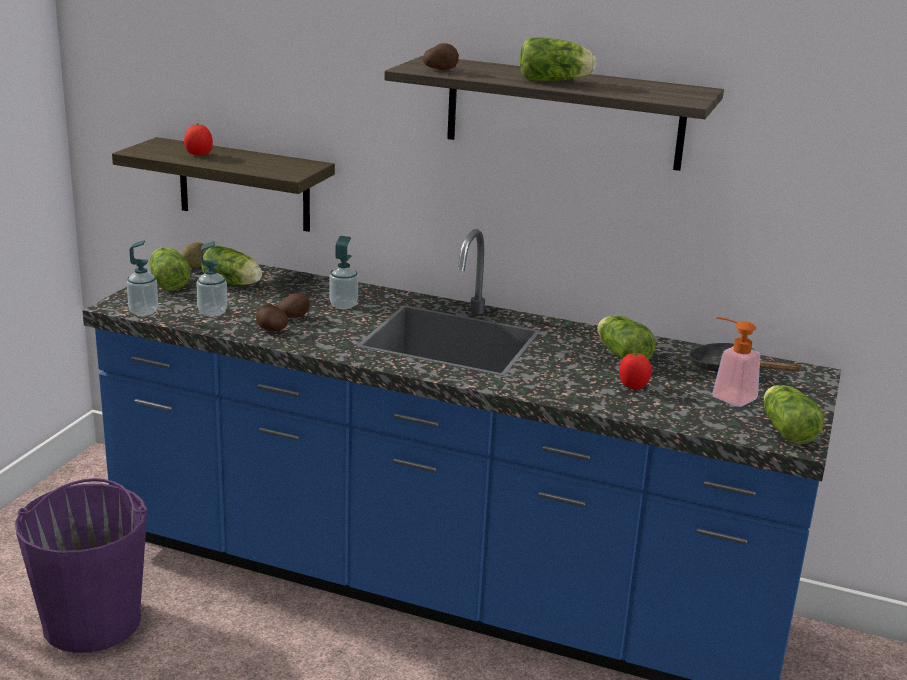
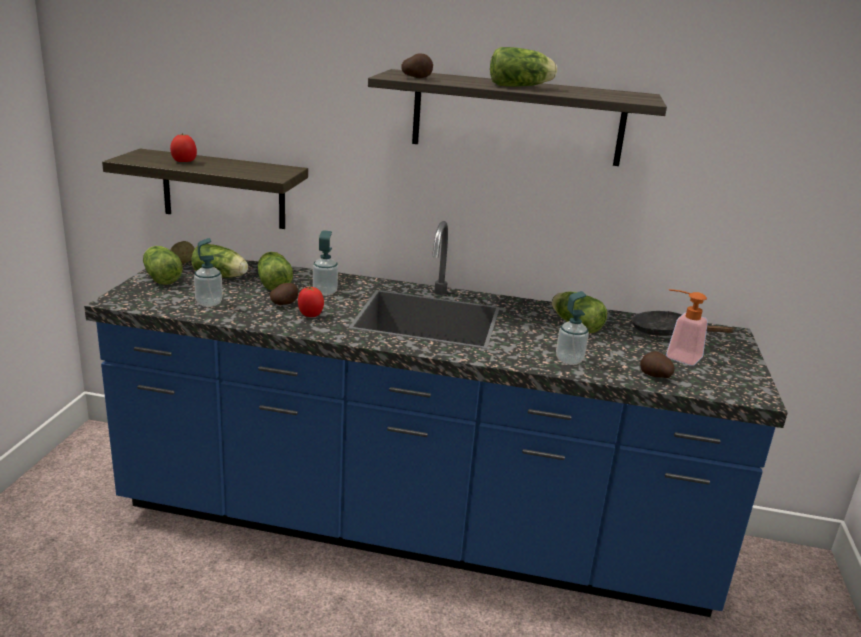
camera: 10 degrees left, 0 degrees up
(92, 621) = (107, 592): purple bucket -> none
(143, 312) = (144, 305): soap dispenser -> soap dispenser (569, 360)
(271, 330) = (267, 316): potato -> potato (655, 376)
(633, 386) = (598, 352): tomato -> tomato (310, 315)
(786, 430) = (739, 384): lettuce -> lettuce (273, 283)

